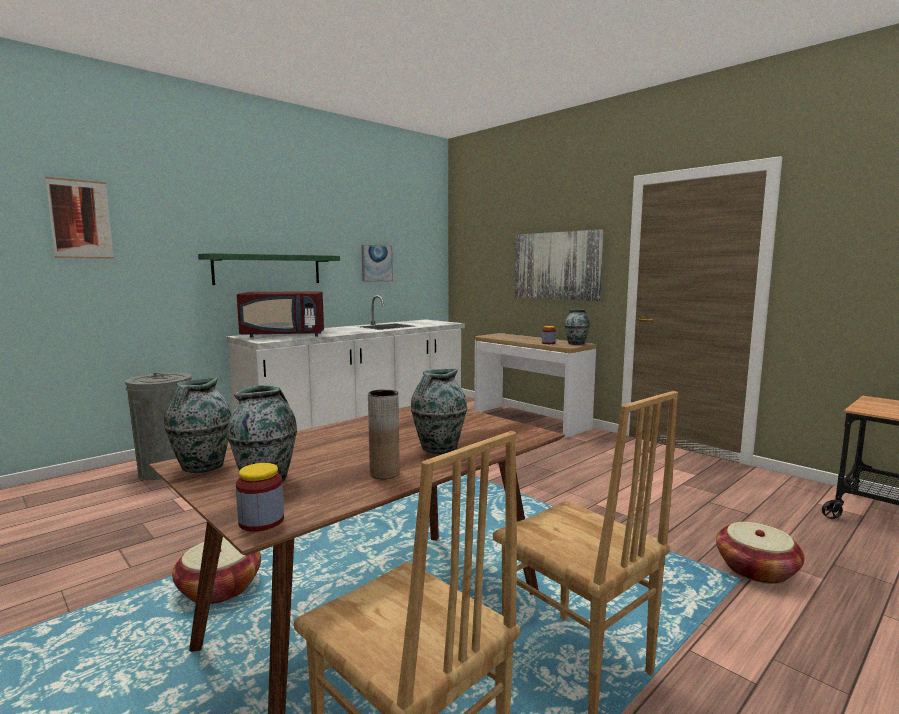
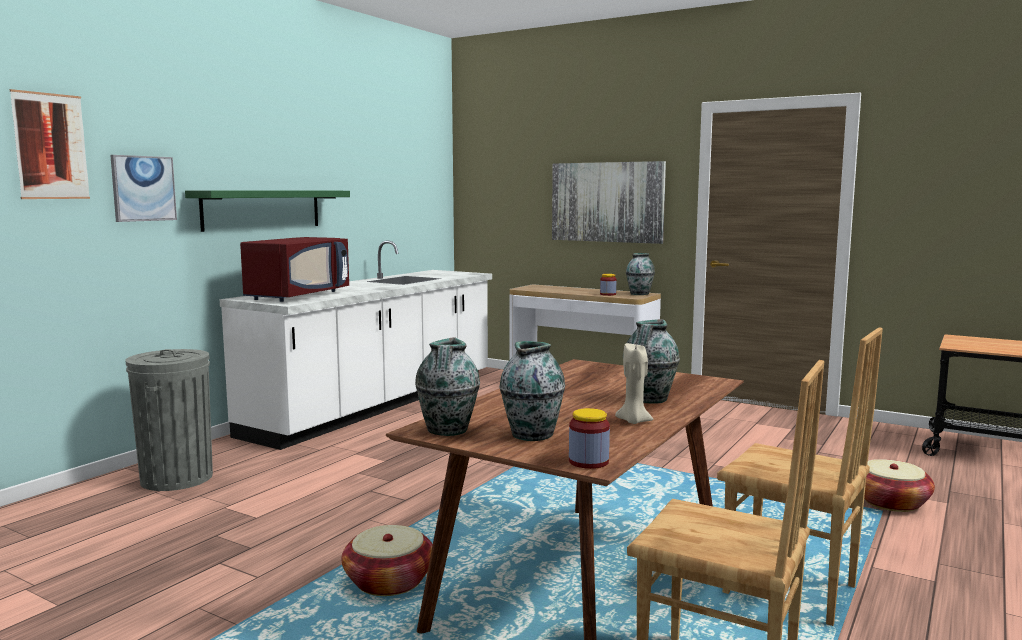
camera: 15 degrees left, 0 degrees up
(284, 335) = (298, 296): red microwave -> red microwave turned 45 degrees counterclockwise
(376, 263) = (379, 199): picture -> picture (143, 188)
(384, 473) = (633, 421): brown vase -> beige candle

